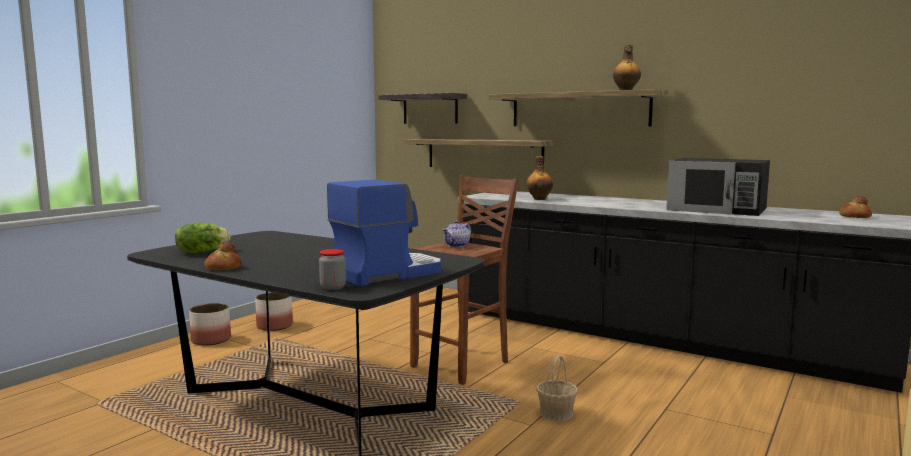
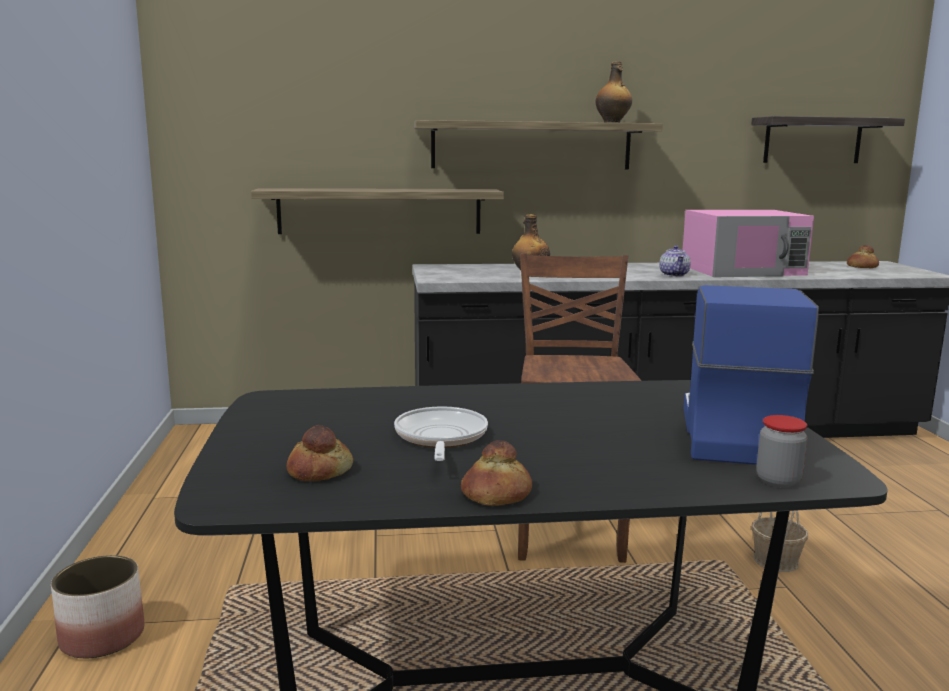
camera: 40 degrees left, 5 degrees up
(201, 252) = (319, 470): lettuce -> bread
(270, 252) = (440, 438): none -> frying pan
(275, 326) = (175, 565): planter -> none
(430, 109) = (274, 139): shelf -> shelf (812, 140)
(457, 245) = (557, 362): teapot -> teapot (674, 275)
(717, 209) = (743, 270): black microwave -> pink microwave

